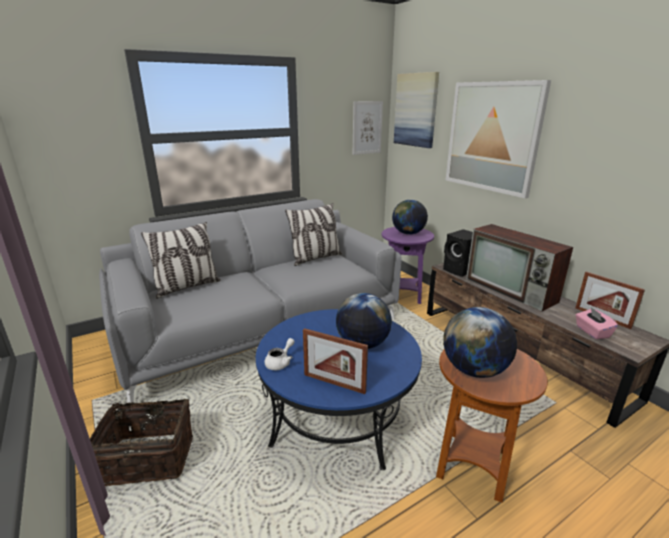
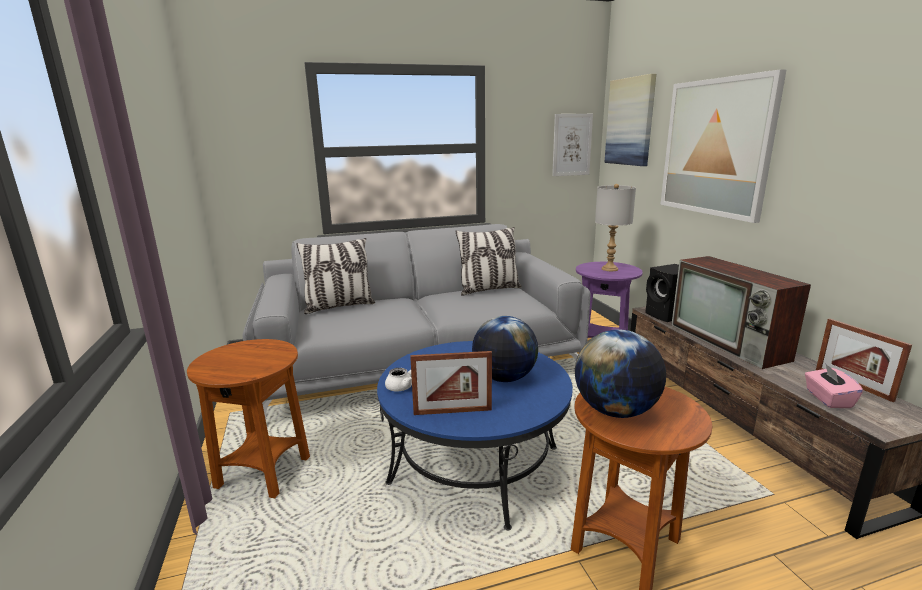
camera: 15 degrees right, 5 degrees down
(149, 456) = (264, 472): basket -> brown side table
(334, 383) = (452, 411): picture frame -> picture frame turned 45 degrees counterclockwise
(408, 233) = (609, 269): globe -> grey table lamp

